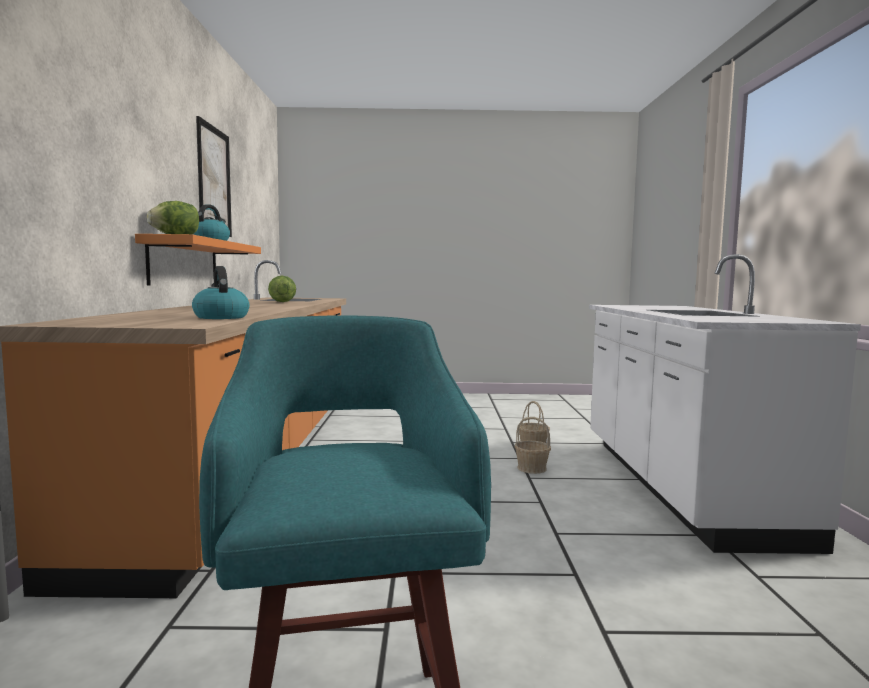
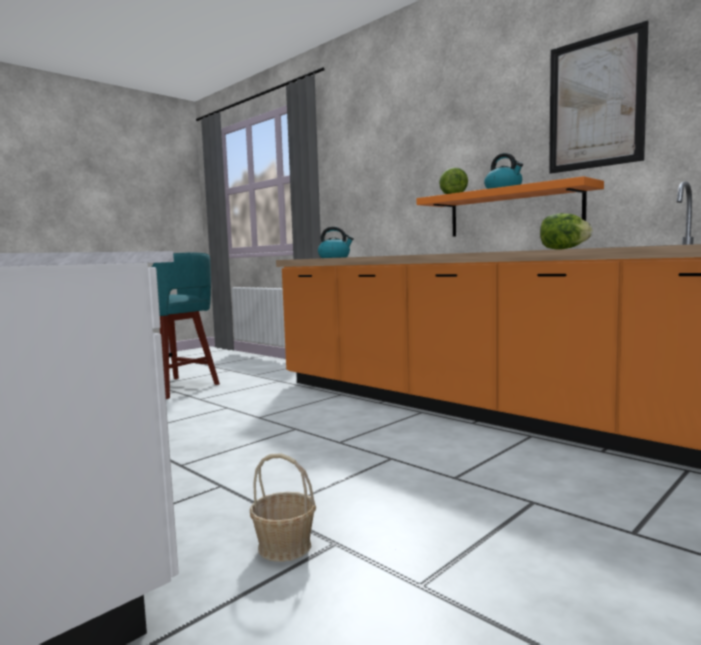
camera: 135 degrees right, 0 degrees up
(532, 468) = (232, 499): basket -> none

